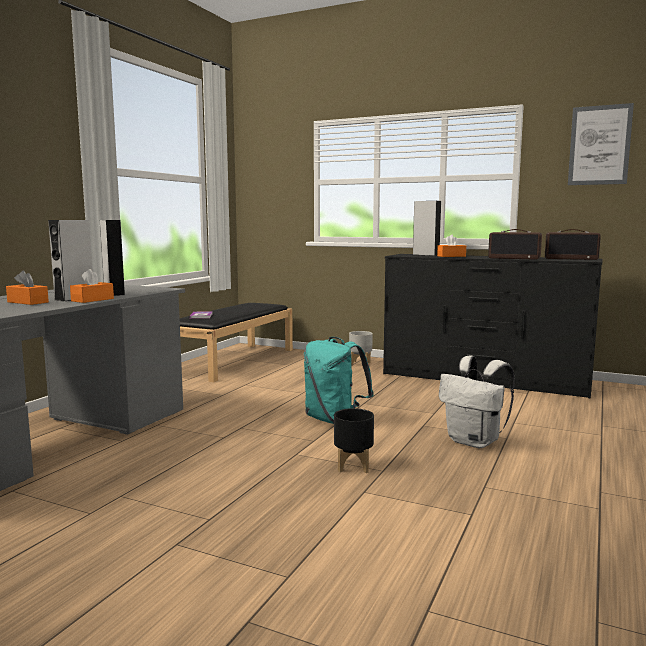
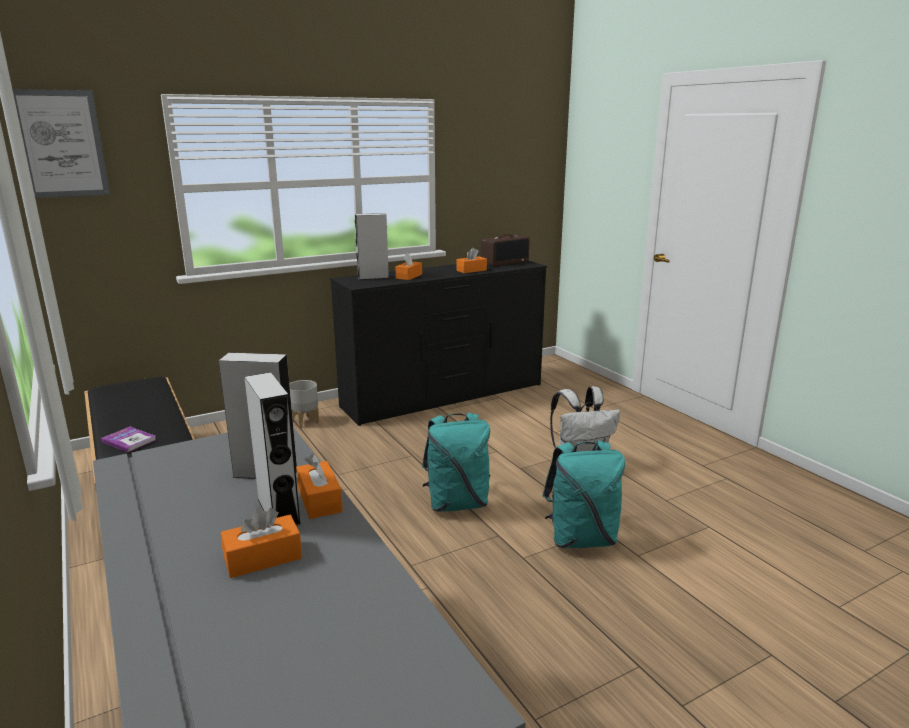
camera: 55 degrees left, 10 degrees up
(354, 466) = (581, 538): black planter -> turquoise backpack
(514, 258) = (471, 270): radio -> orange tissue box
(599, 145) = (498, 147): picture -> picture (61, 144)

